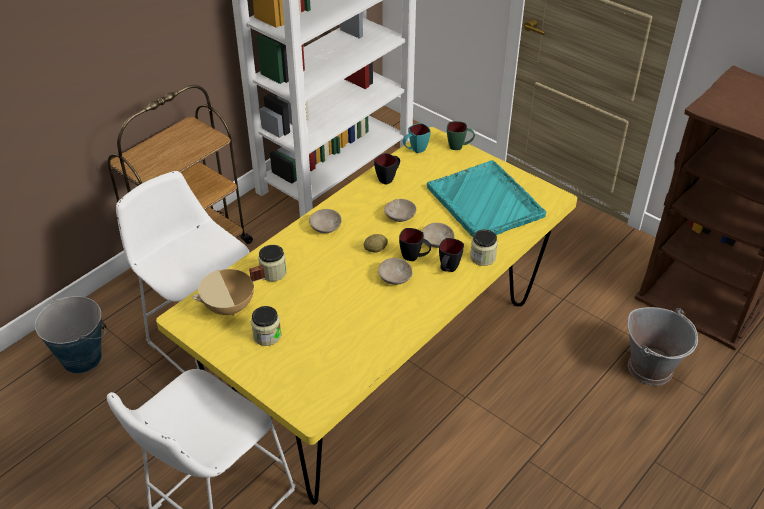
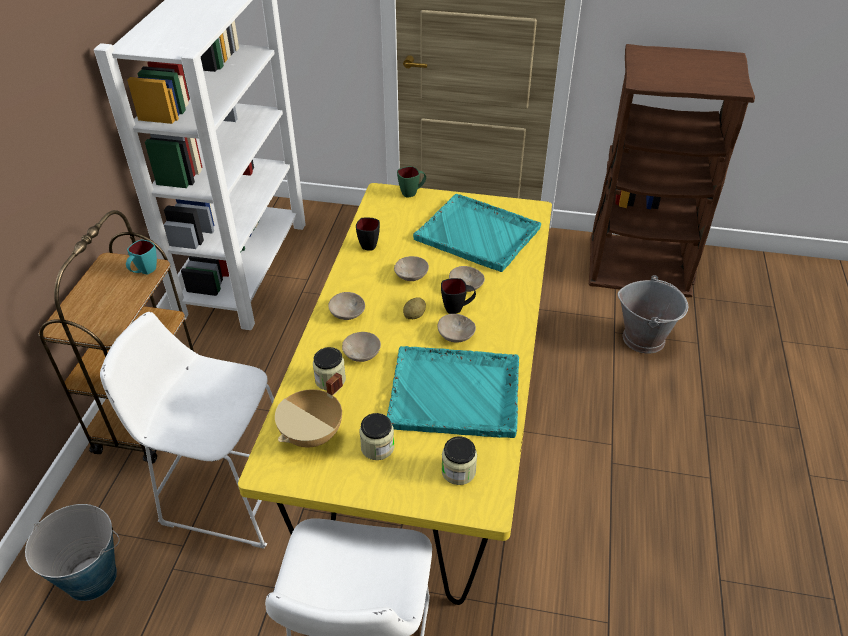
camera: 30 degrees left, 0 degrees up
(312, 263) = (363, 354): none -> beige bowl
(356, 322) = (456, 393): none -> turquoise tray
(415, 150) = (373, 209): turquoise mug -> turquoise mug (144, 272)
(448, 269) = (497, 307): black mug -> none
(483, 257) = (518, 284): jar -> jar (458, 471)

